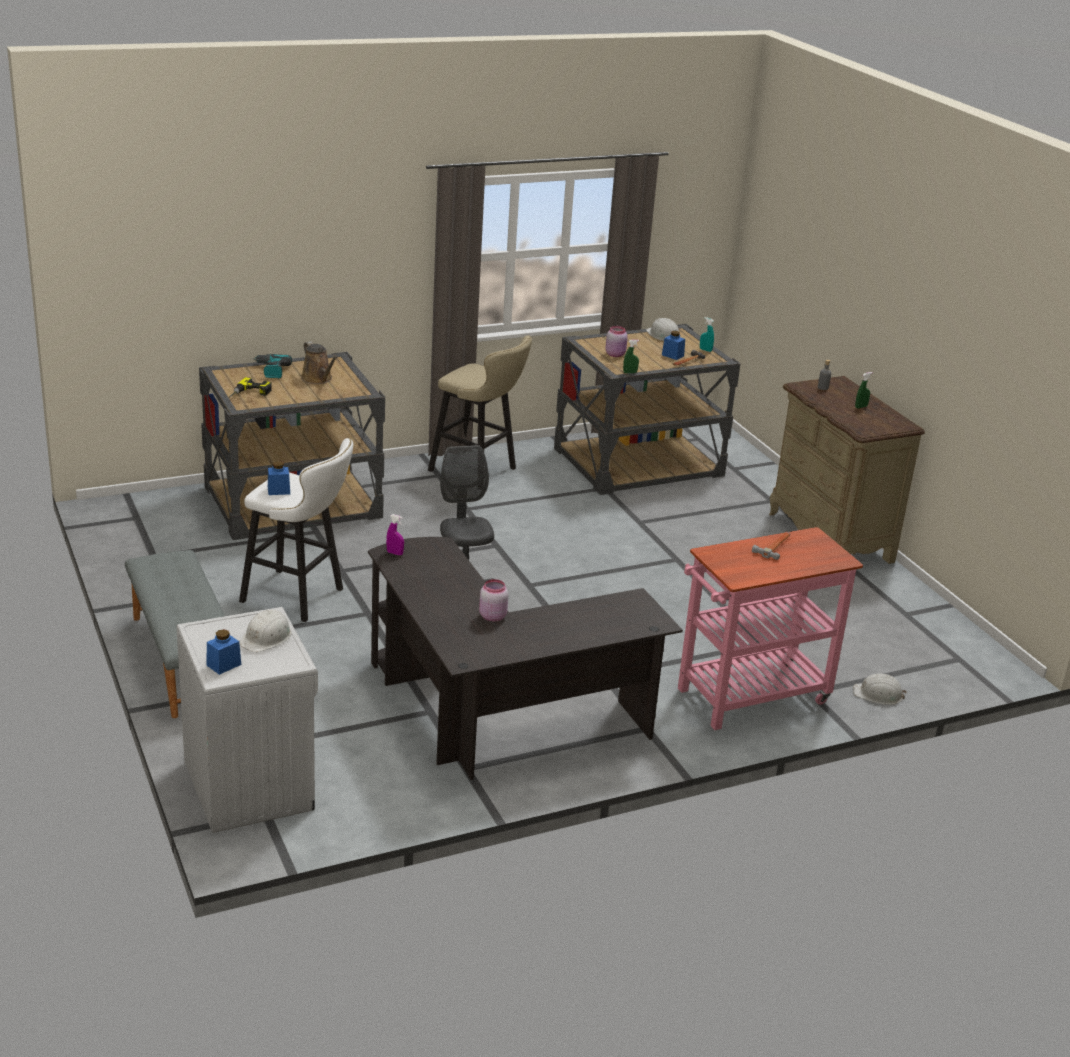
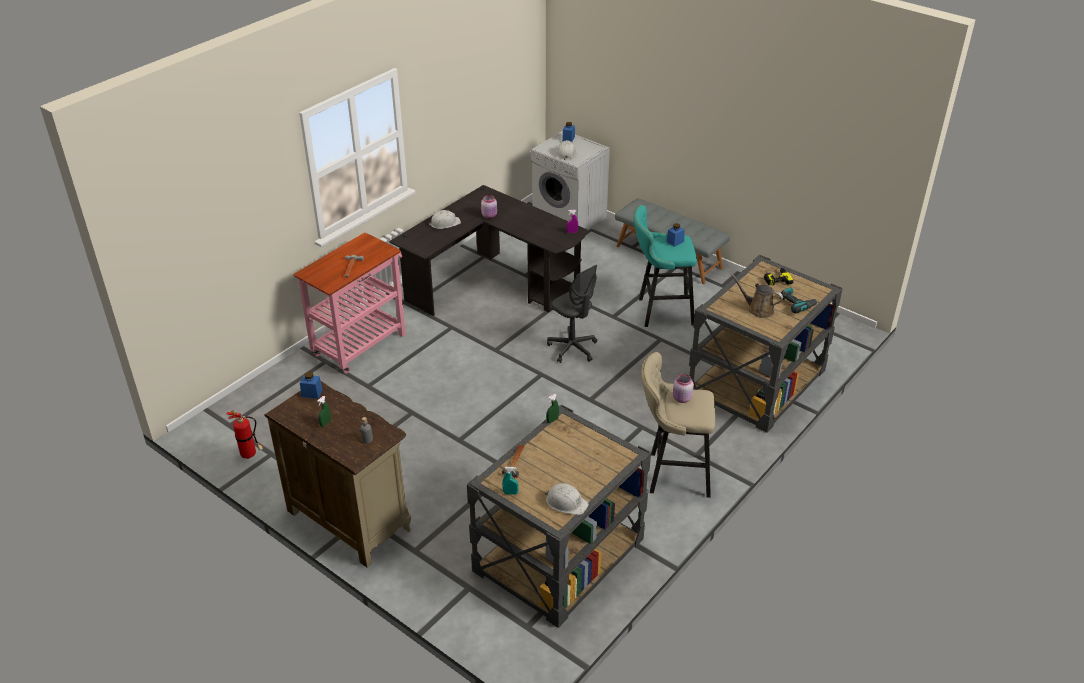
camera: 155 degrees right, 10 degrees up
(302, 598) = (658, 312): white stool -> turquoise stool
(615, 354) = (584, 445): pink jar -> pink jar (681, 399)
(672, 355) = (535, 469): blue jar -> blue jar (312, 393)
(878, 694) = (282, 375): white hard hat -> white hard hat (445, 223)
(932, 621) = (250, 455): none -> fire extinguisher

